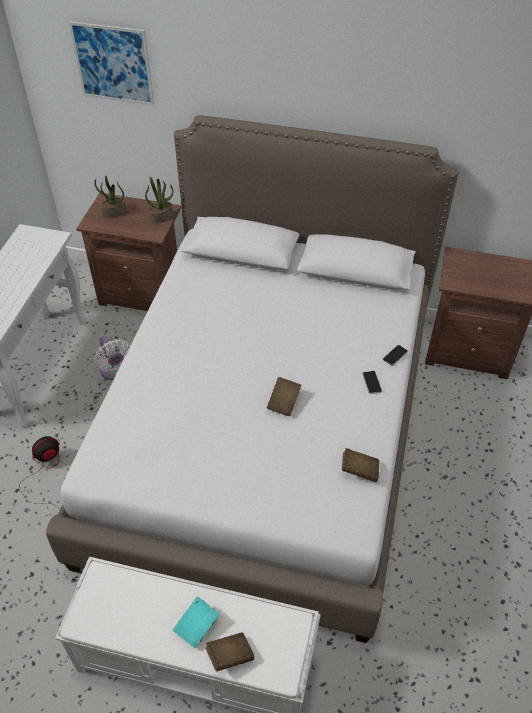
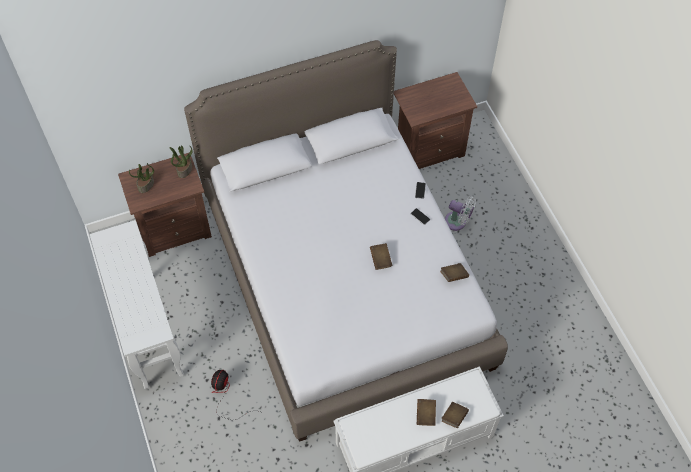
camera: 35 degrees left, 10 degrees up
(113, 64) = (122, 84): picture -> none
(115, 371) = (209, 299): white fan -> white fan (457, 222)
(197, 626) = (425, 415): turquoise book -> brown book

